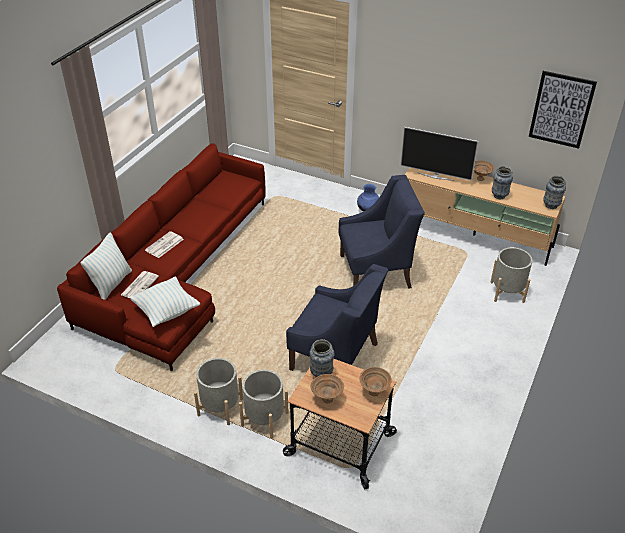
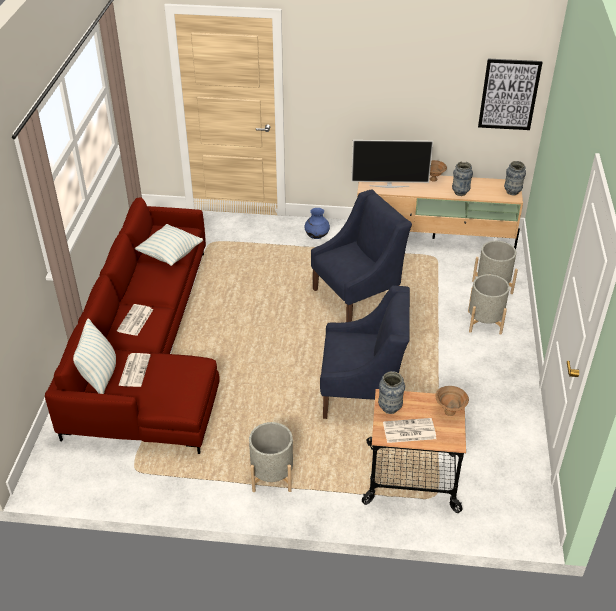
camera: 20 degrees left, 0 degrees up
(166, 311) = (180, 390): pillow -> pillow (170, 255)
(265, 419) = (324, 475): grey planter -> grey planter (484, 322)
(326, 399) = (408, 431): brown bowl -> newspaper

